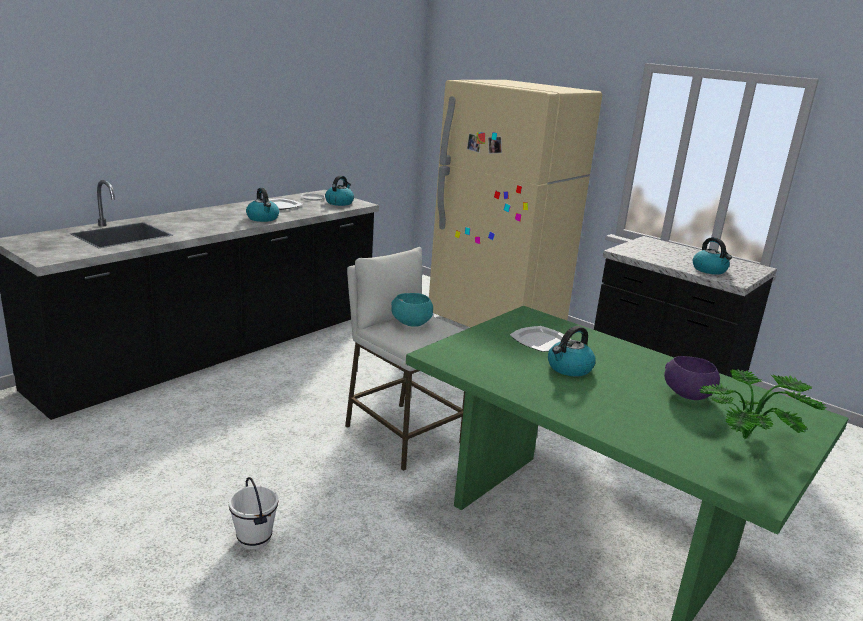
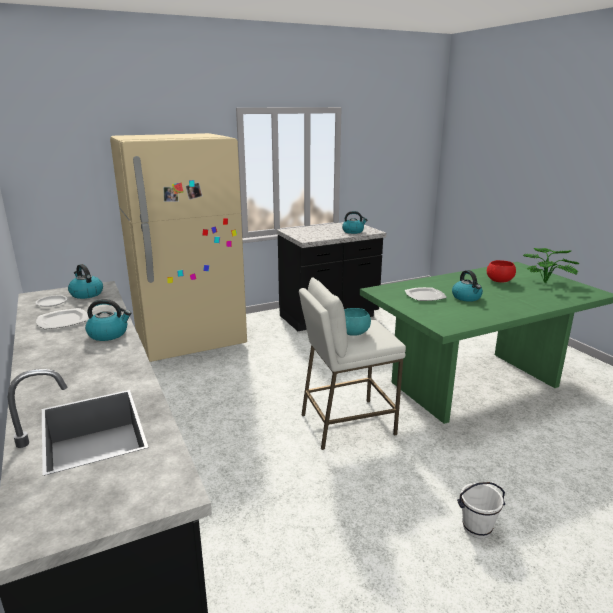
camera: 65 degrees left, 0 degrees up
(686, 395) = (499, 281): purple bowl -> red bowl

